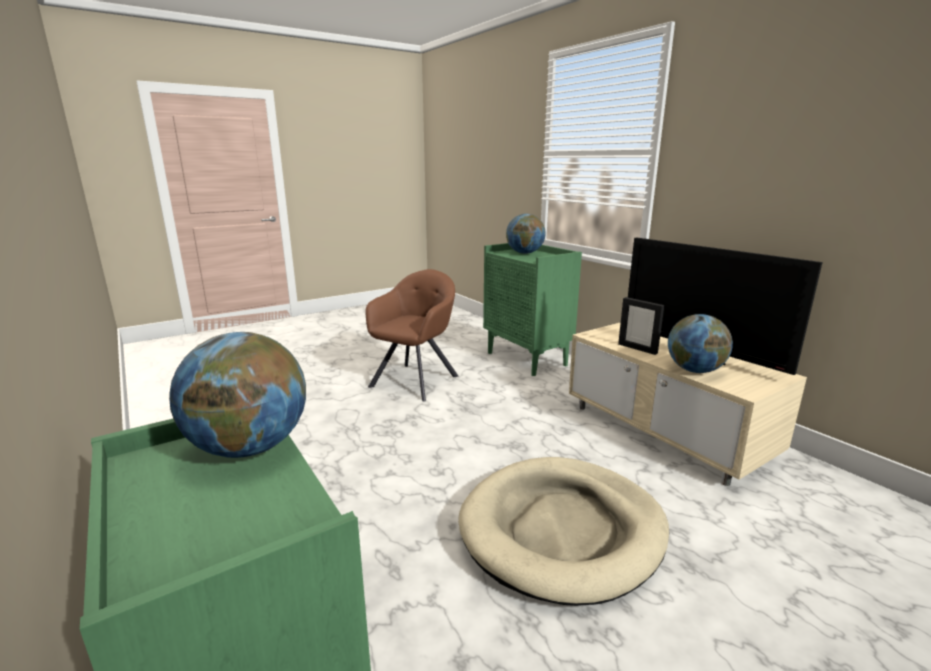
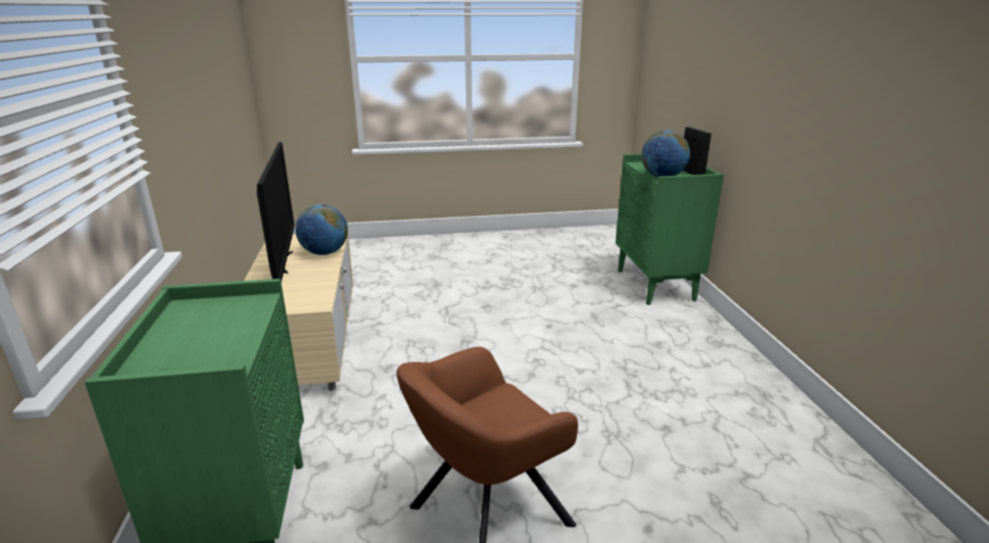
camera: 155 degrees left, 5 degrees up
(524, 253) = (190, 348): globe -> none
(562, 530) = (482, 309): beige dog bed -> none
(638, 348) = (314, 279): picture frame -> picture frame (691, 173)

